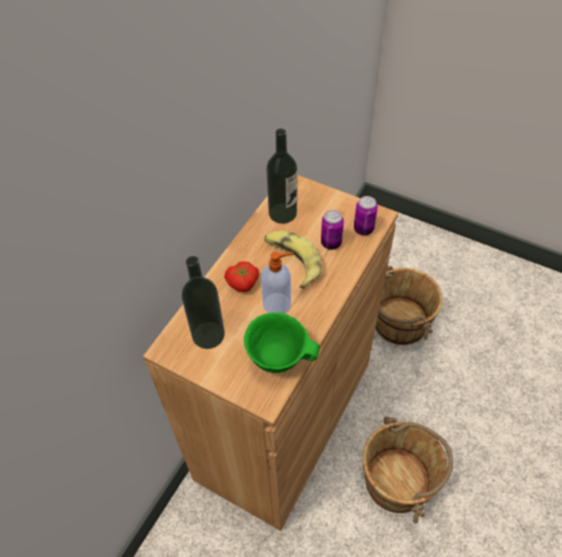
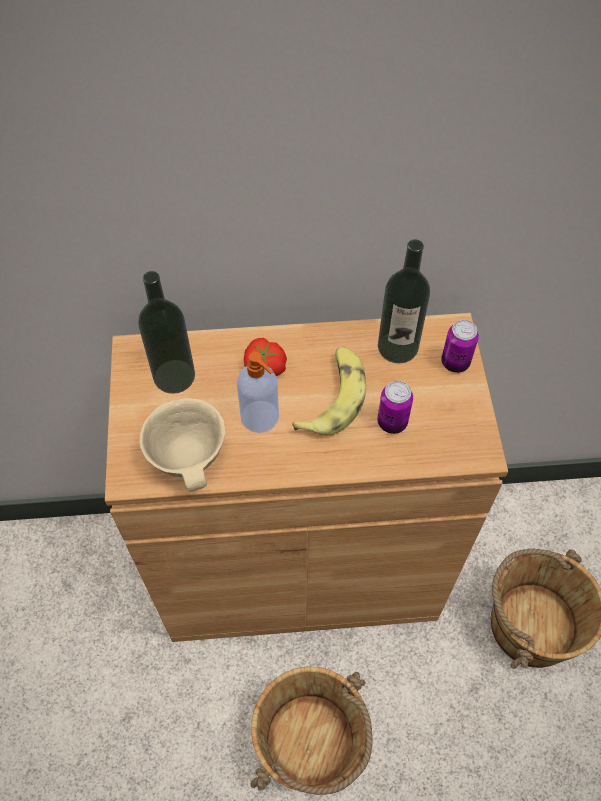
camera: 55 degrees right, 5 degrees up
(278, 357) = (190, 458): green bowl -> beige bowl
(363, 229) = (444, 446): can -> can (455, 362)

